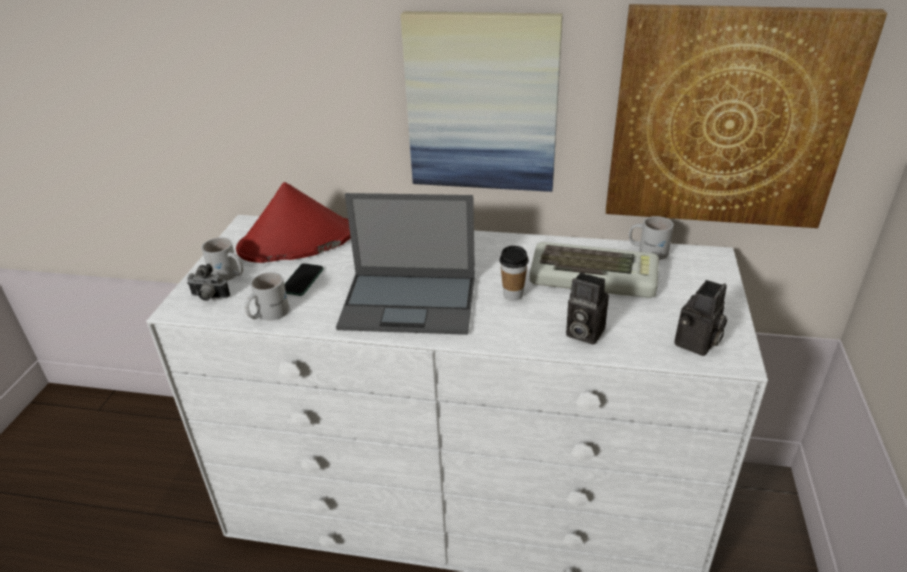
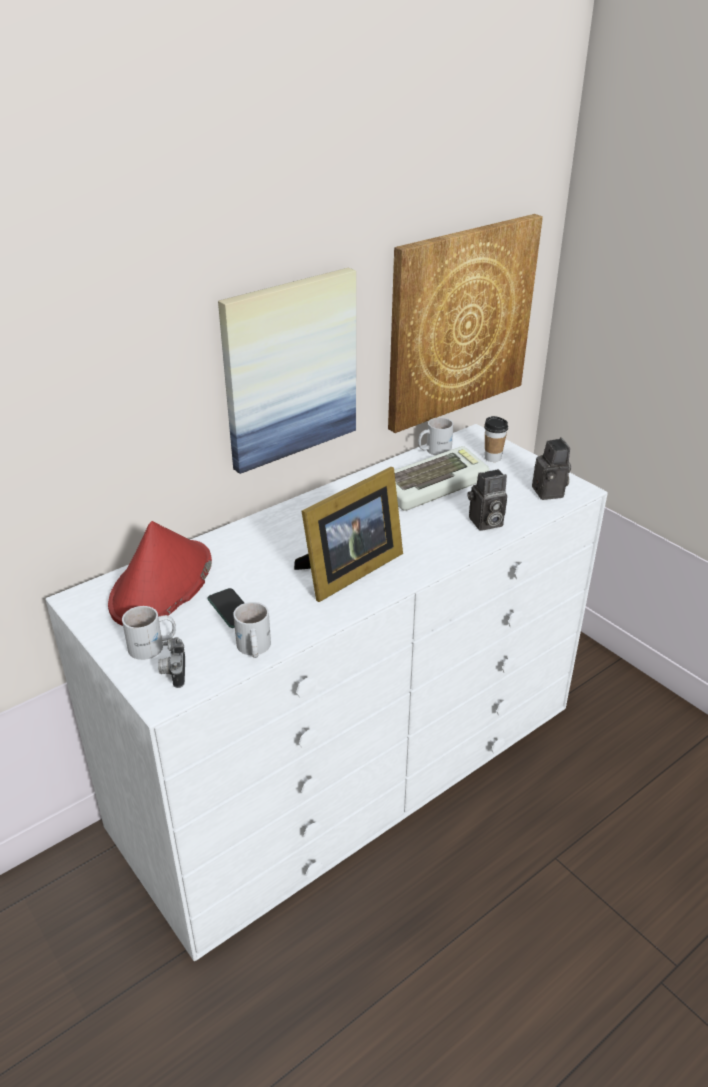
camera: 50 degrees left, 0 degrees up
(209, 298) = (174, 672): camera -> camera turned 120 degrees clockwise
(410, 302) = (347, 571): laptop -> picture frame
(513, 294) = (405, 525): cup -> cup (493, 458)

